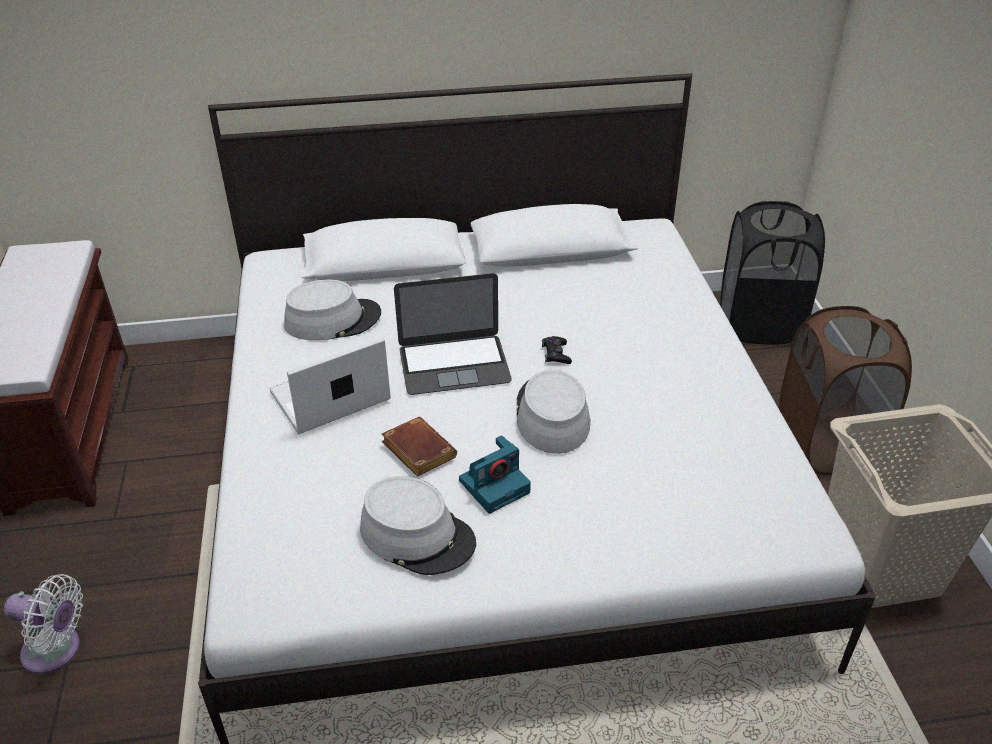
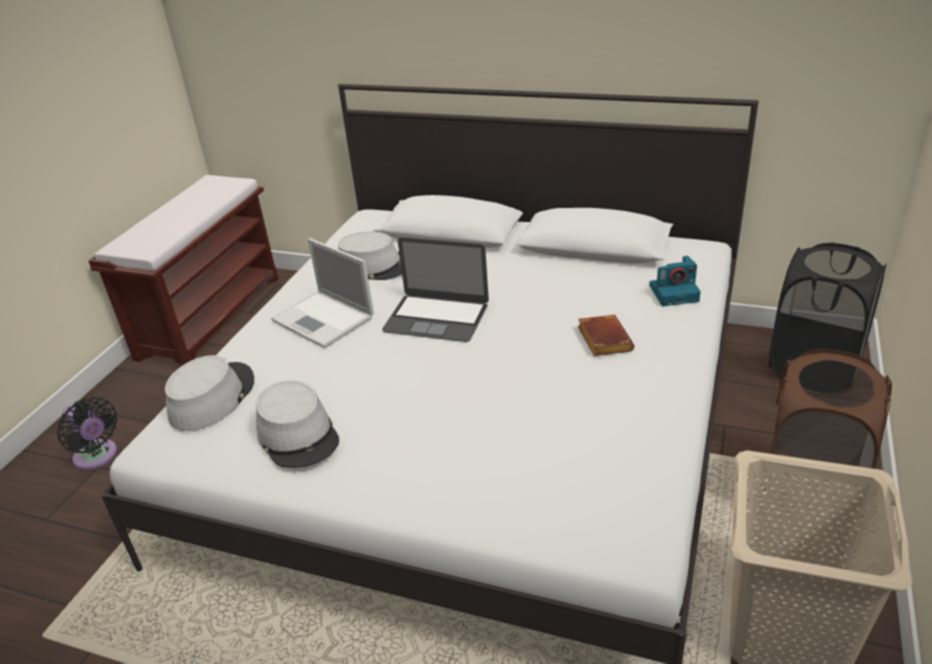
camera: 30 degrees right, 5 degrees down
(57, 651) = (98, 457): white fan -> black fan
(328, 398) = (324, 319): laptop -> laptop turned 135 degrees counterclockwise
(416, 451) = (351, 373): brown book -> brown book (602, 339)
(495, 485) = (389, 416): camera -> camera (674, 292)
(551, 415) = (480, 376): grey hat -> grey hat (211, 397)
(556, 354) = (526, 330): black game controller -> none

